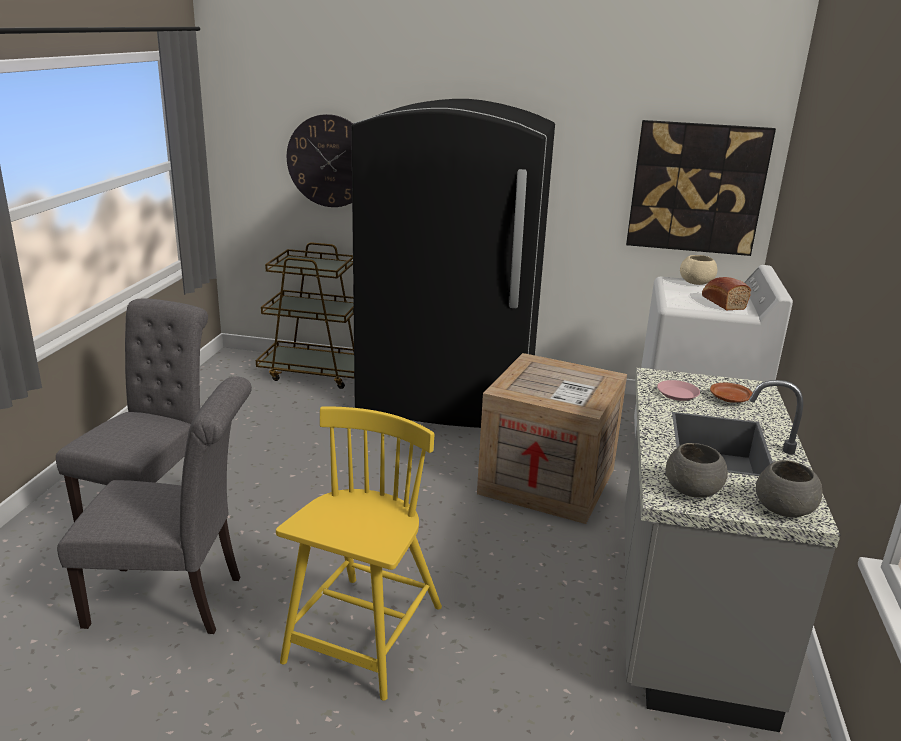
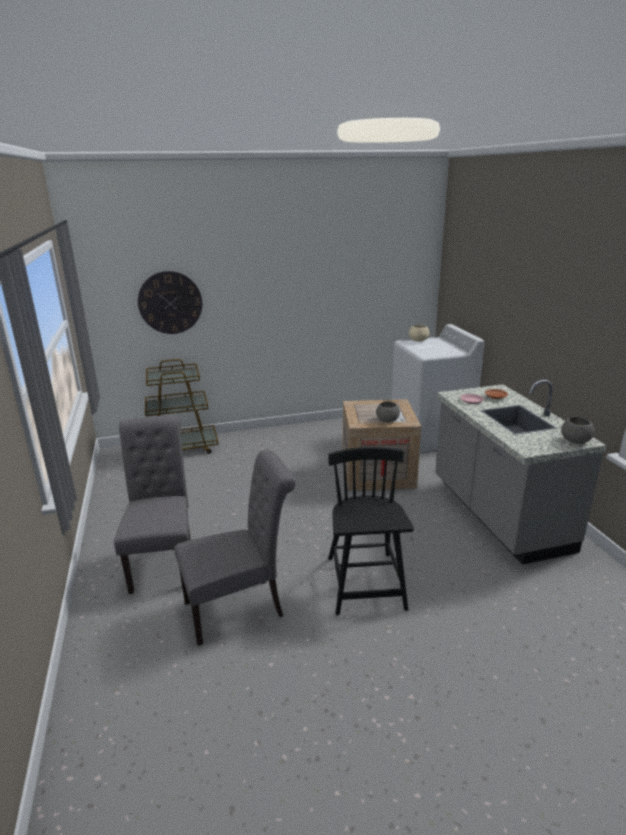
camera: 25 degrees left, 0 degrees up
(364, 637) = (365, 584): yellow chair -> black chair
(447, 399) = (280, 443): black fridge -> none
(692, 490) = (533, 444): grey bowl -> grey bowl (387, 420)
(697, 188) = (398, 287): picture -> none
(722, 302) = (443, 348): bread -> none

